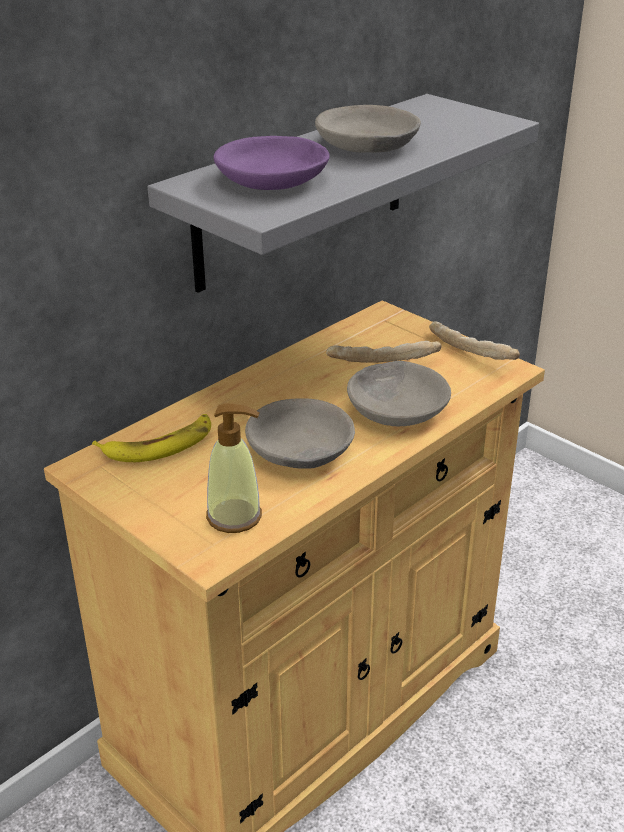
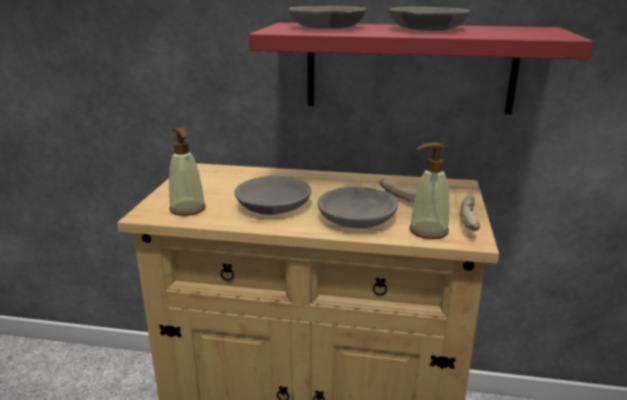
camera: 55 degrees right, 10 degrees down
(159, 445) = (233, 175): banana -> none
(274, 180) = (327, 27): purple bowl -> grey bowl
(303, 191) = (409, 68): grey shelf -> red shelf
(469, 382) = (428, 231): none -> soap dispenser

